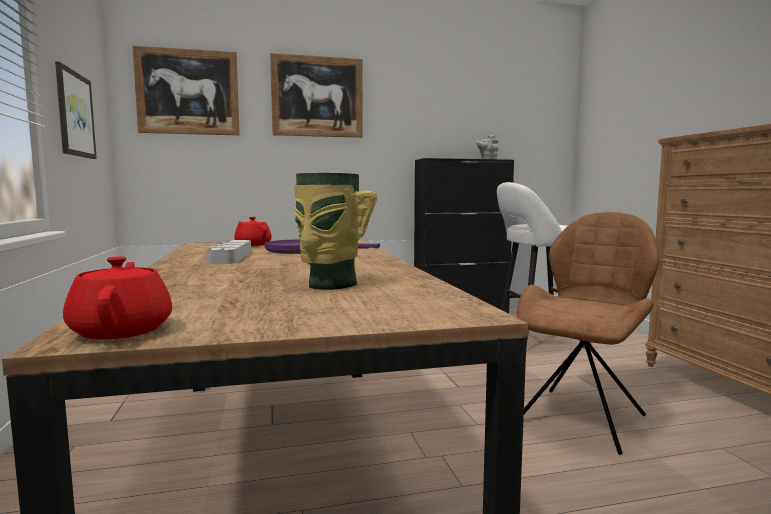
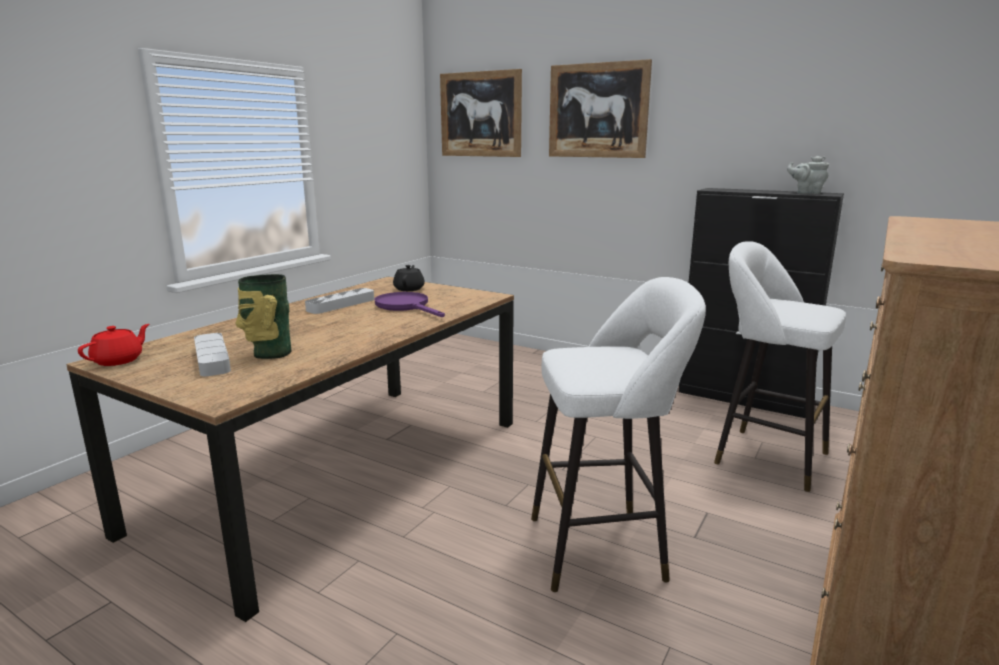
camera: 45 degrees right, 10 degrees up
(74, 114) = (363, 155): picture -> none
(253, 245) = (409, 289): red teapot -> black teapot
(280, 300) = (212, 359): none -> grey tray
(582, 417) = (604, 547): brown chair -> white stool

